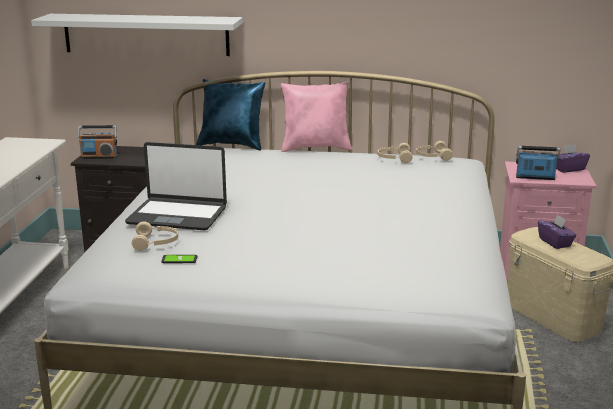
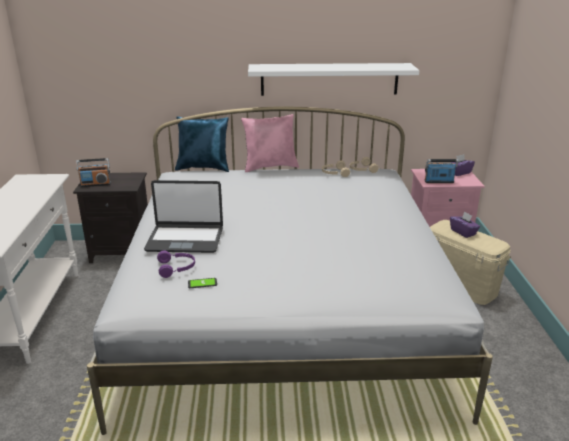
camera: 10 degrees left, 5 degrees up
(146, 34) = (127, 82): white shelf -> white shelf (329, 79)
(156, 243) = (177, 268): beige headphones -> purple headphones

